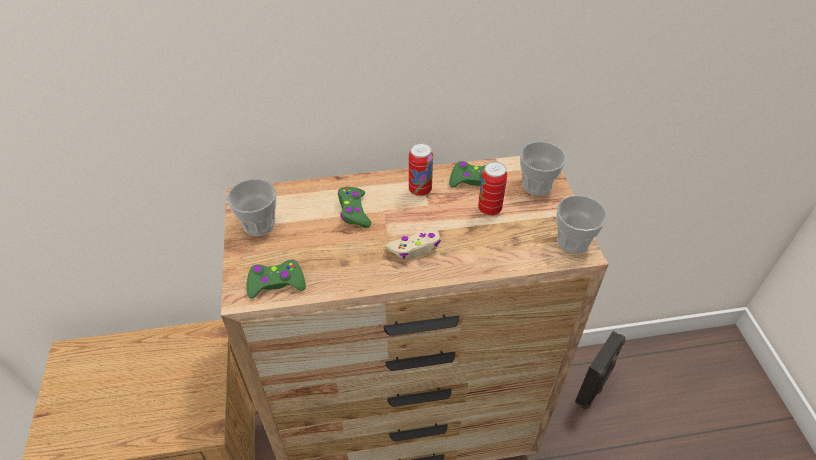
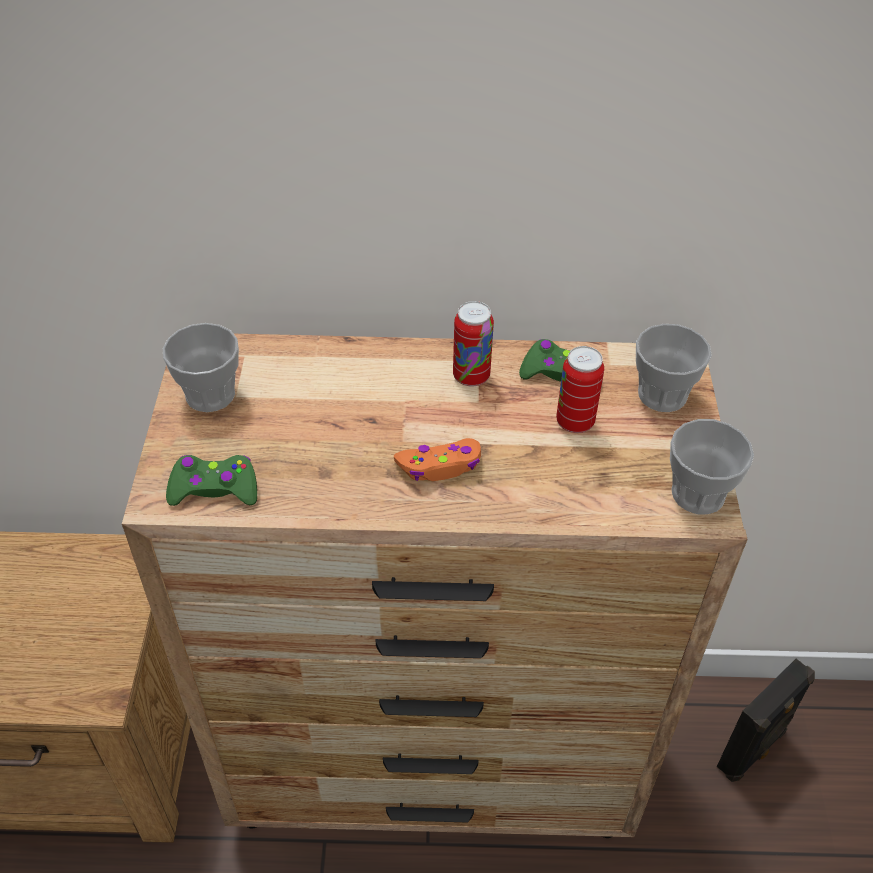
camera: 10 degrees right, 0 degrees up
(354, 211) = (359, 395): green game controller -> none
(415, 248) = (440, 466): beige game controller -> orange game controller

